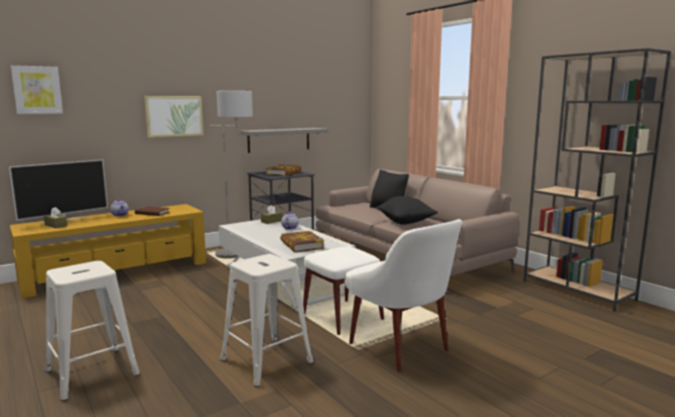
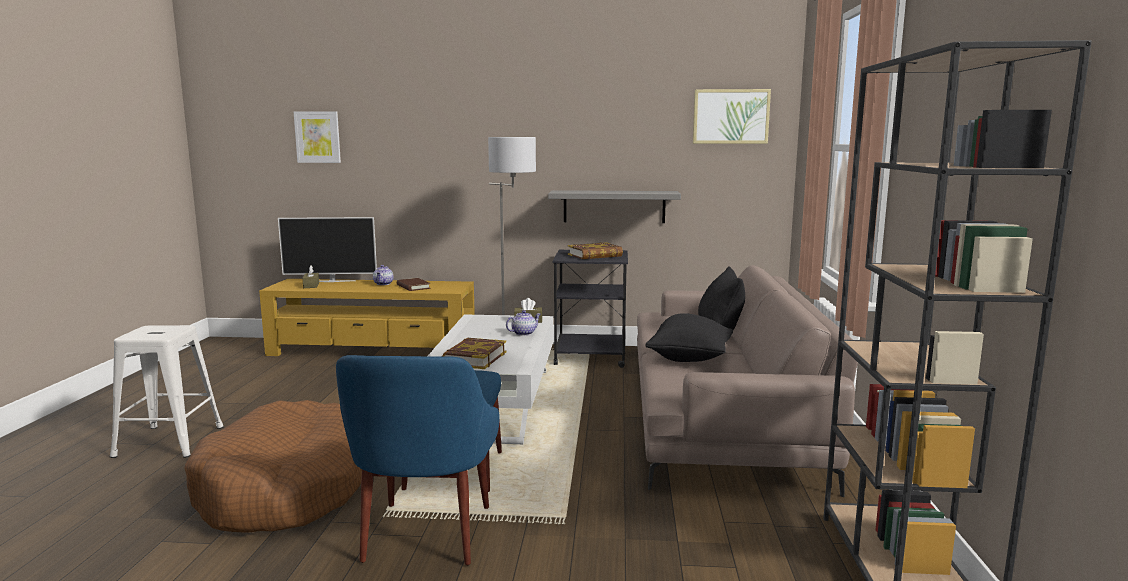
camera: 40 degrees right, 0 degrees up
(174, 116) = (463, 168): picture -> picture (730, 116)
(266, 361) = (286, 489): white stool -> brown dog bed
(377, 336) = (437, 509): white armchair -> blue armchair

